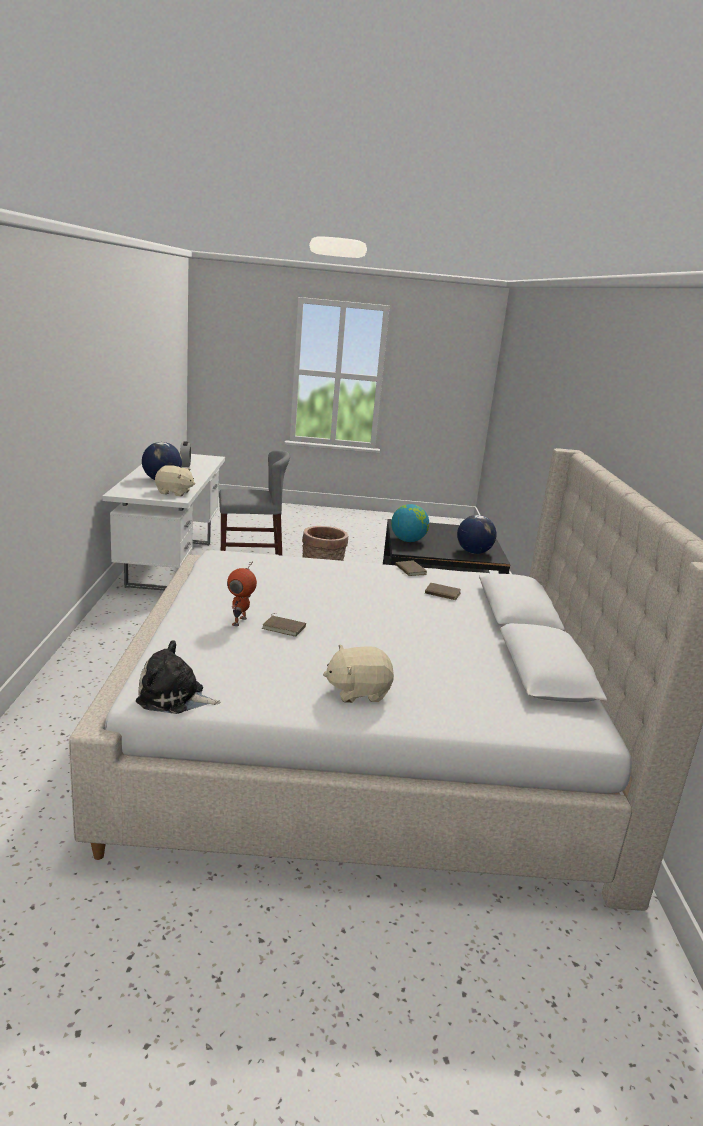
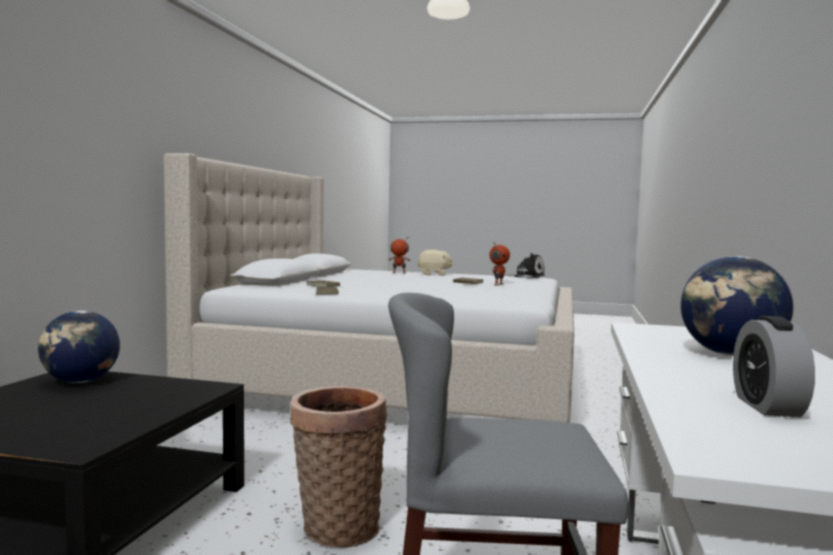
camera: 165 degrees left, 15 degrees down
(174, 492) = (659, 334): beige plush toy -> none
(408, 541) = (164, 402): globe -> none
(425, 694) = (399, 273): none -> toy robot

